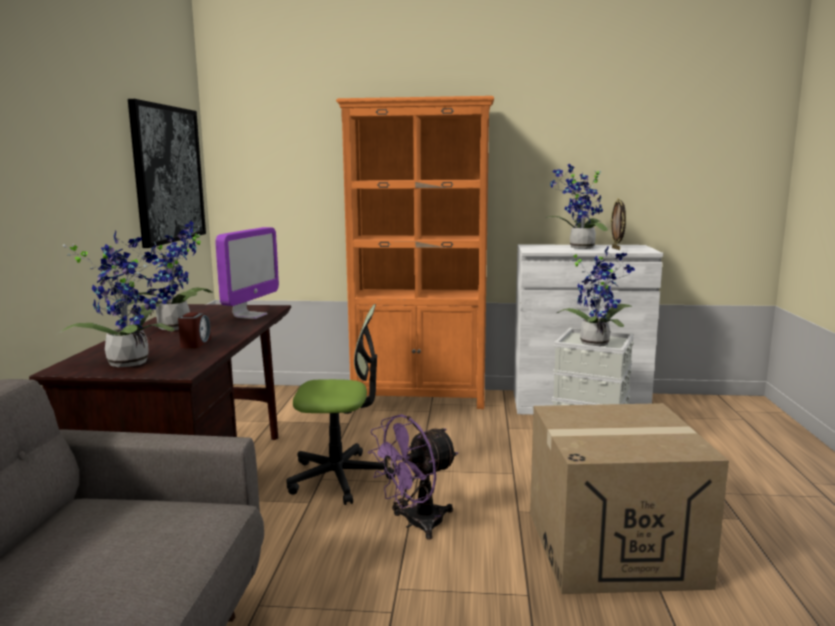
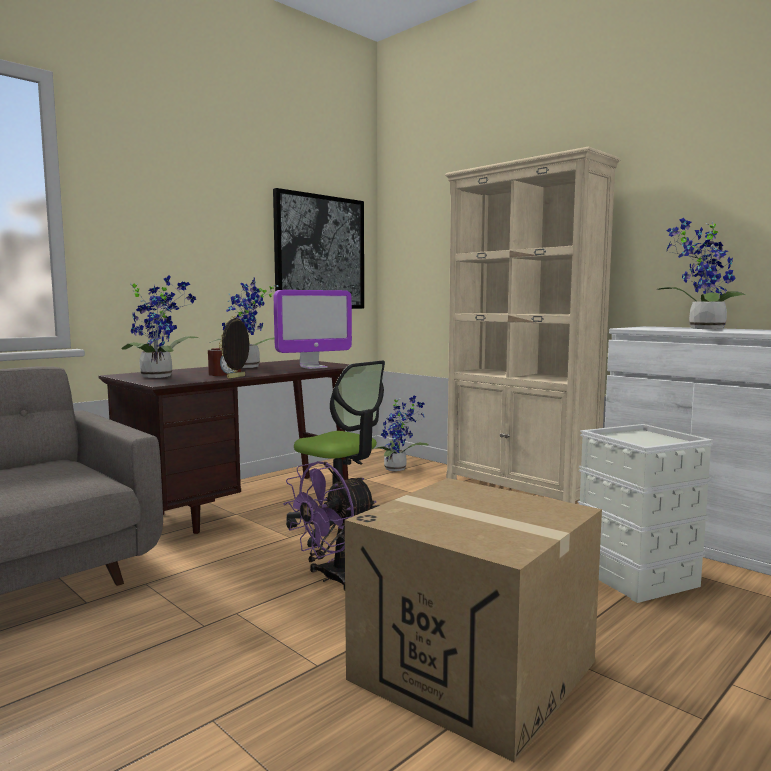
camera: 40 degrees right, 5 degrees down
(416, 524) = (333, 578): purple fan -> purple fan turned 45 degrees counterclockwise
(420, 398) = (520, 492): orange bookcase -> beige bookcase
(596, 343) = (642, 441): potted plant -> potted plant (398, 469)
(616, 249) = (752, 331): picture frame -> picture frame (236, 377)

